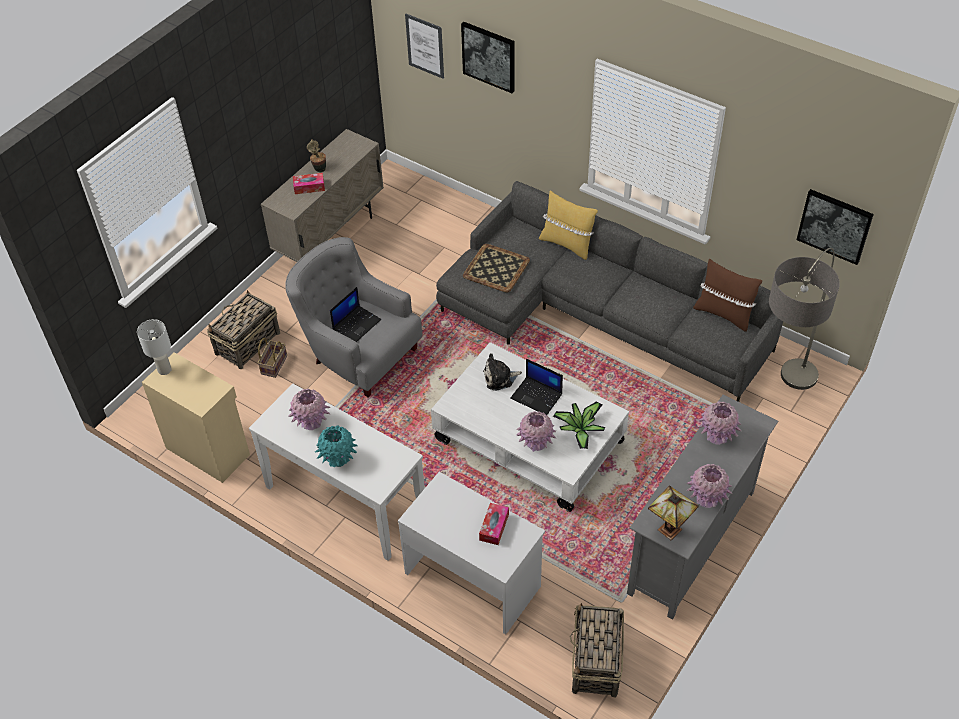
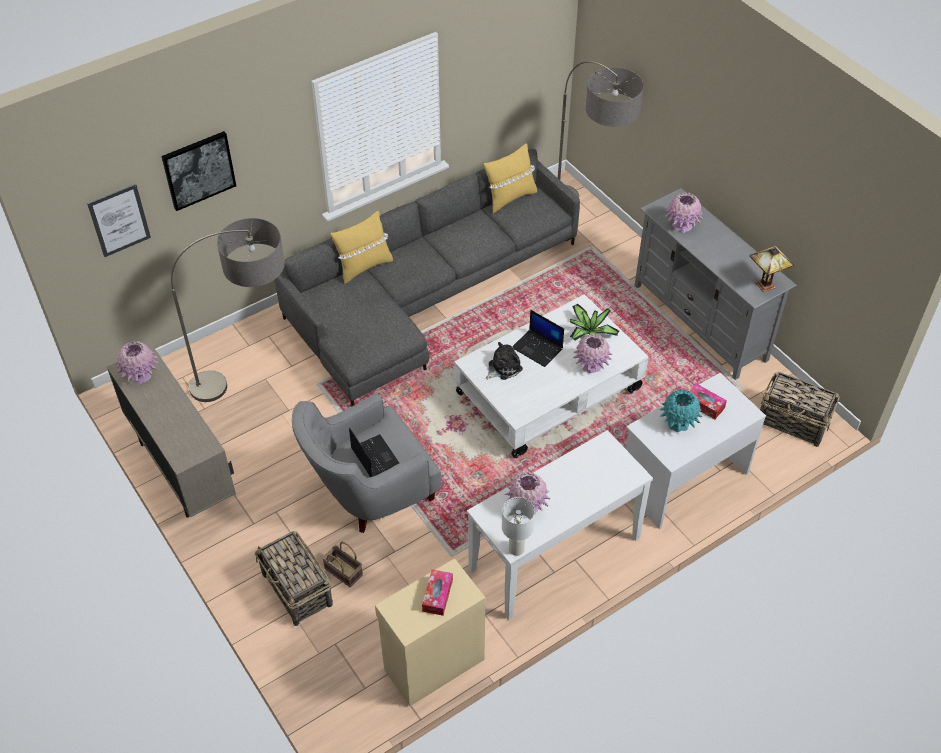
camera: 70 degrees left, 0 degrees up
(165, 369) = (397, 619): white table lamp -> white table lamp (516, 548)
(309, 187) = (180, 423): tissue box -> tissue box (437, 595)
(318, 168) = (156, 407): potted plant -> none
(338, 458) = (584, 496): turquoise vase -> turquoise vase (678, 423)
(433, 243) = (254, 386): none -> floor lamp
(496, 268) = (364, 325): tray -> none
(500, 378) = (503, 367): plush toy -> plush toy turned 135 degrees counterclockwise
(537, 396) = (538, 348): laptop -> laptop turned 75 degrees clockwise
(707, 498) = (742, 253): pink vase -> pink vase (141, 375)
(723, 314) = (510, 198): brown pillow -> yellow pillow
(834, 226) = (538, 60): picture -> none

